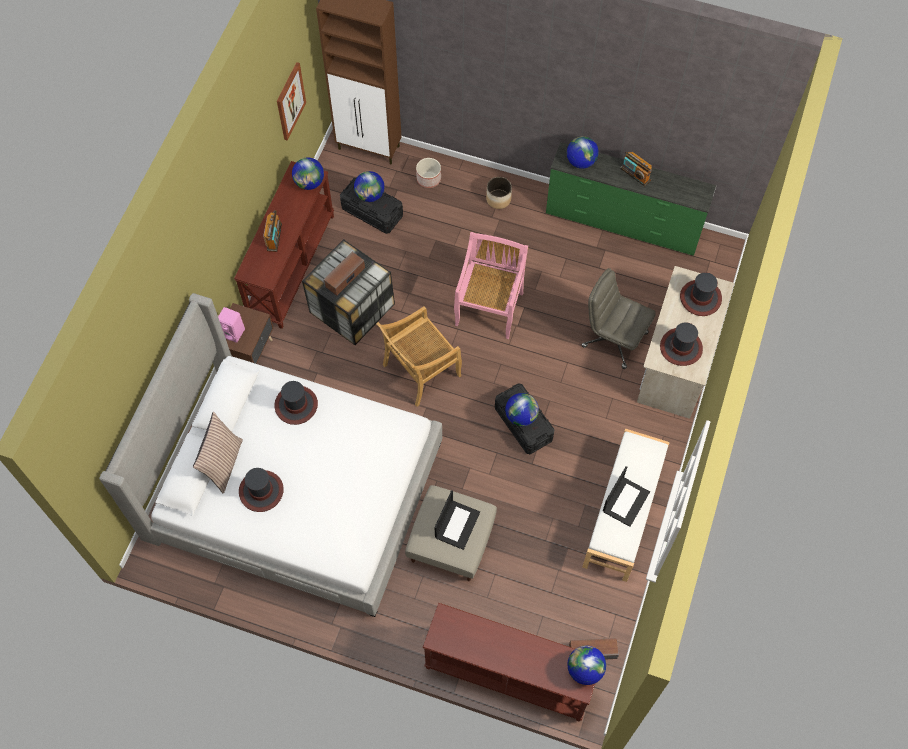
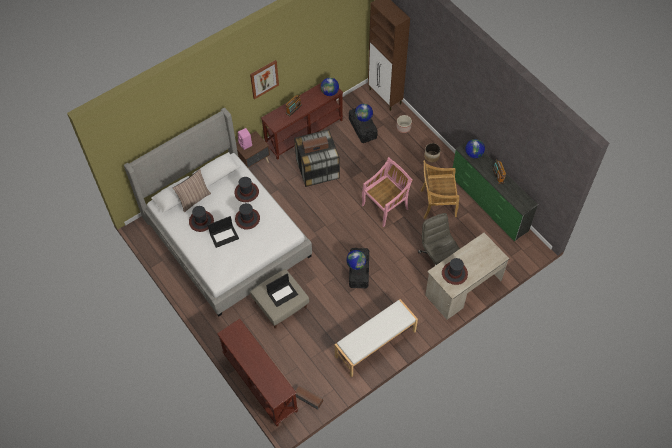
camera: 35 degrees right, 5 degrees down
(290, 101) = (339, 45): picture -> picture (264, 79)
(420, 371) = (327, 217): beige chair -> beige chair (437, 203)
(584, 669) = (283, 392): globe -> none
(625, 501) = (372, 332): laptop -> laptop (224, 236)
(700, 298) = (484, 255): hat -> hat (247, 219)

